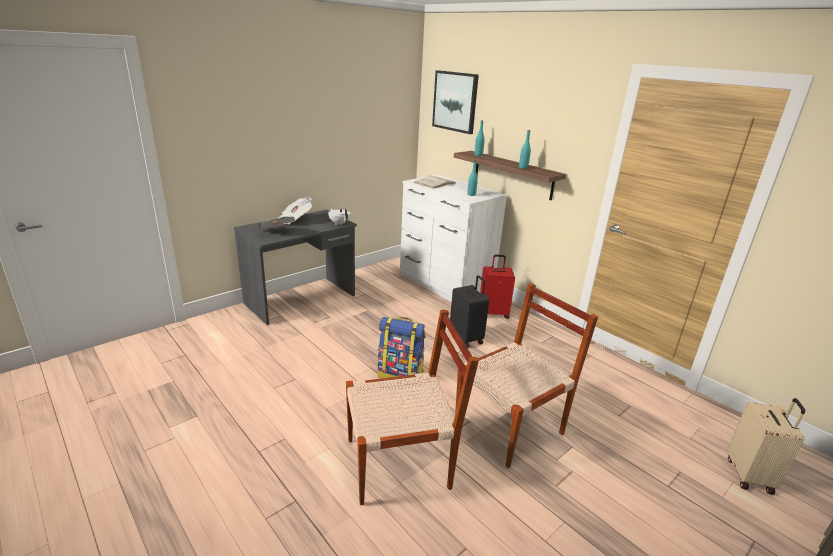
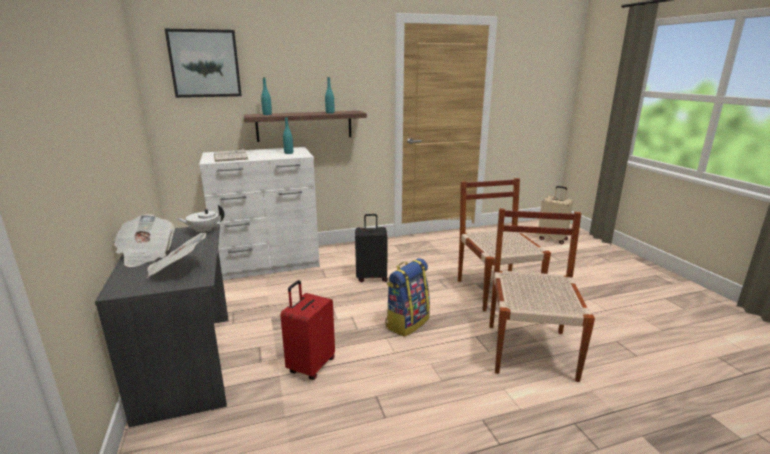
camera: 65 degrees left, 5 degrees down
(493, 313) = (342, 256): red suitcase -> red suitcase (310, 366)

